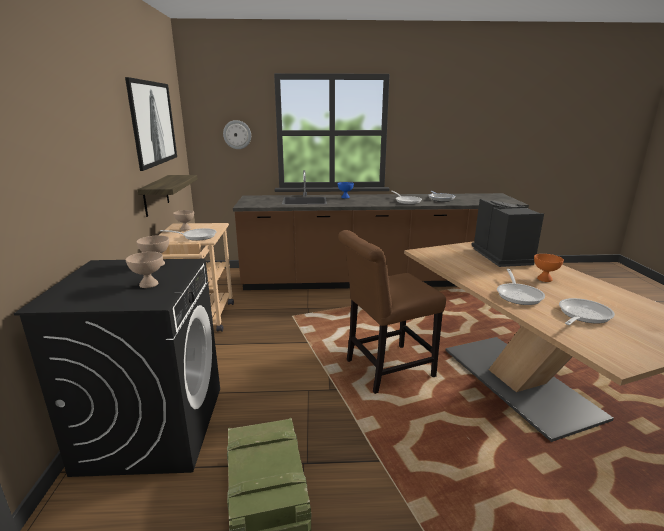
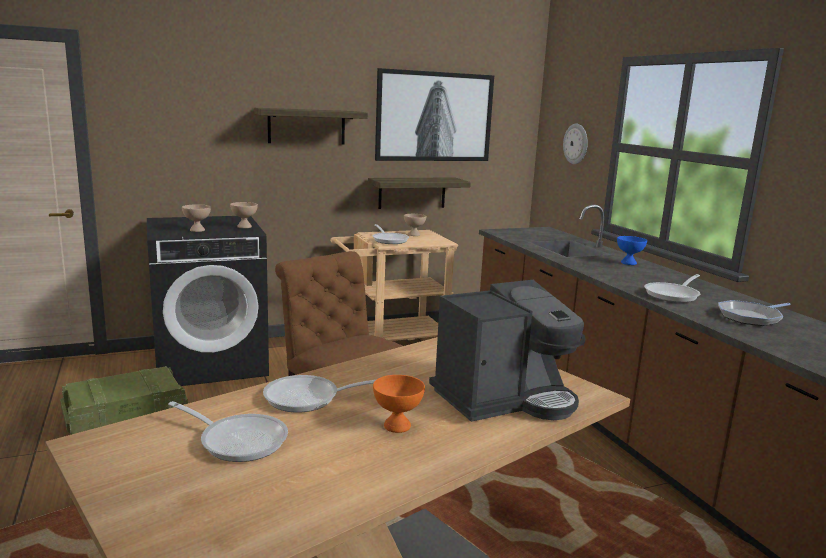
camera: 70 degrees right, 5 degrees down
(98, 145) = (306, 126): none -> shelf

